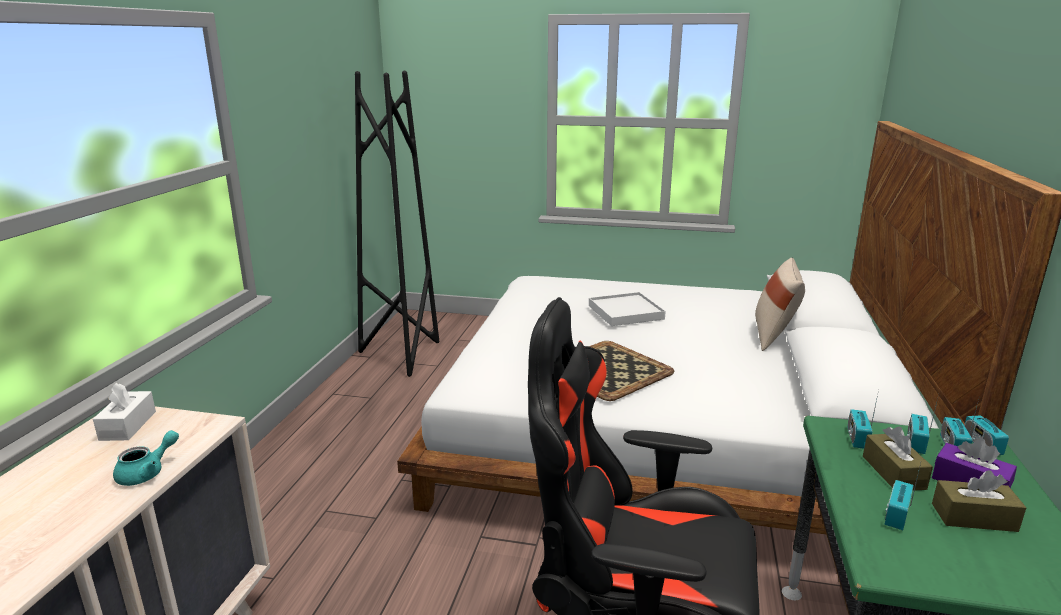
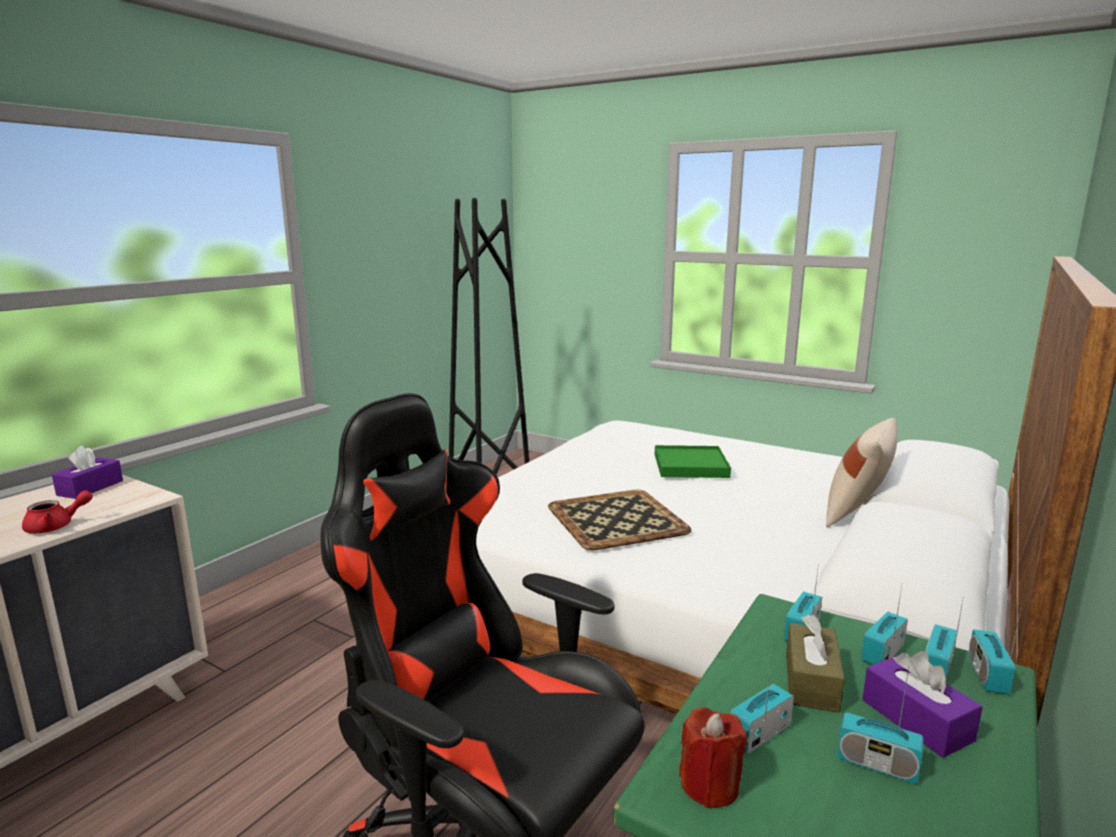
camera: 20 degrees right, 5 degrees down
(128, 425) = (90, 488): white tissue box -> purple tissue box
(147, 473) = (56, 526): turquoise teapot -> red teapot
(625, 312) = (690, 465): white tray -> green tray
(900, 557) = (709, 785): none -> red candle
(973, 517) = (877, 764): brown tissue box -> radio

